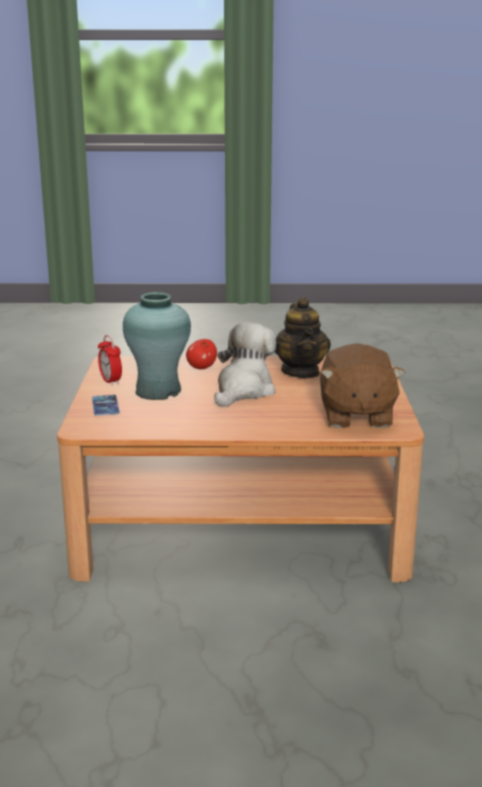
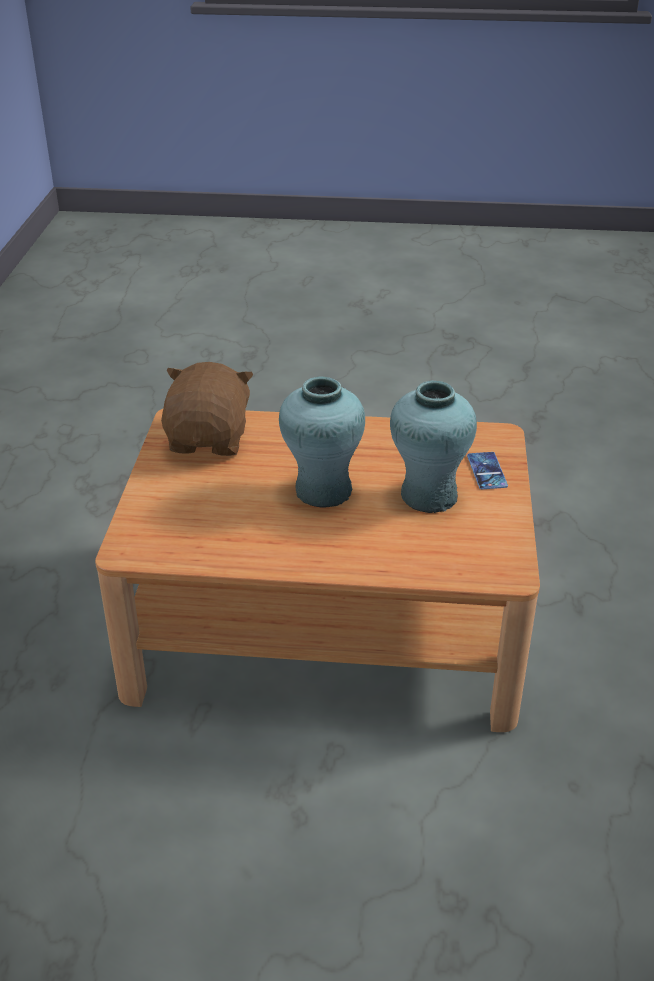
camera: 175 degrees left, 15 degrees up
(110, 381) = (494, 520): alarm clock -> none
(201, 368) = (374, 548): apple -> none
(243, 391) = (323, 491): plush toy -> turquoise vase
(301, 372) = (237, 529): teapot -> none

